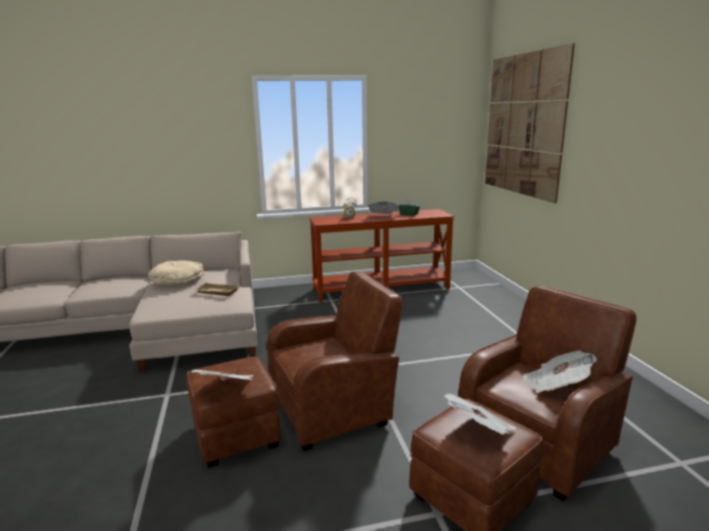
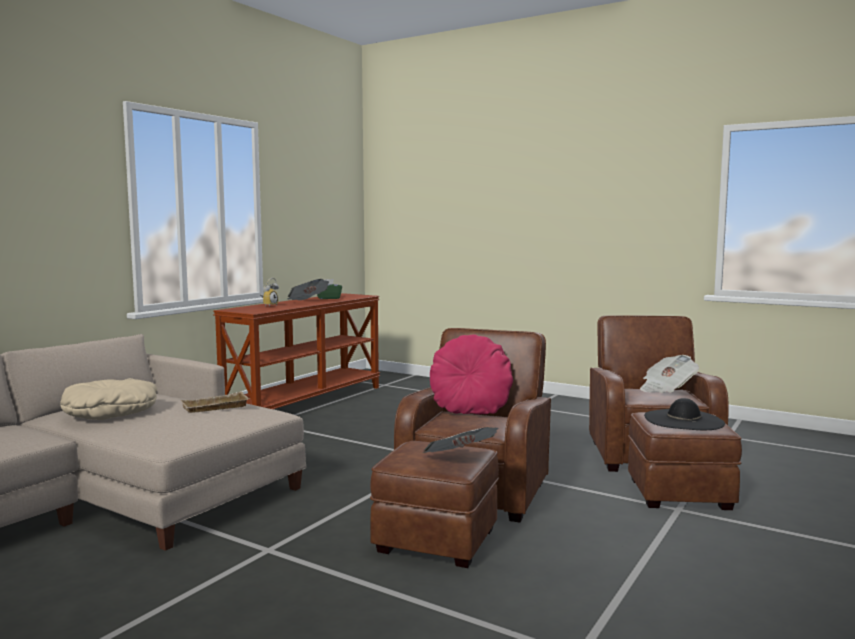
camera: 45 degrees left, 10 degrees down
(337, 346) = (470, 412): none -> pink pillow
(479, 430) = (683, 420): newspaper -> black hat
(523, 125) = (433, 192): picture -> none

